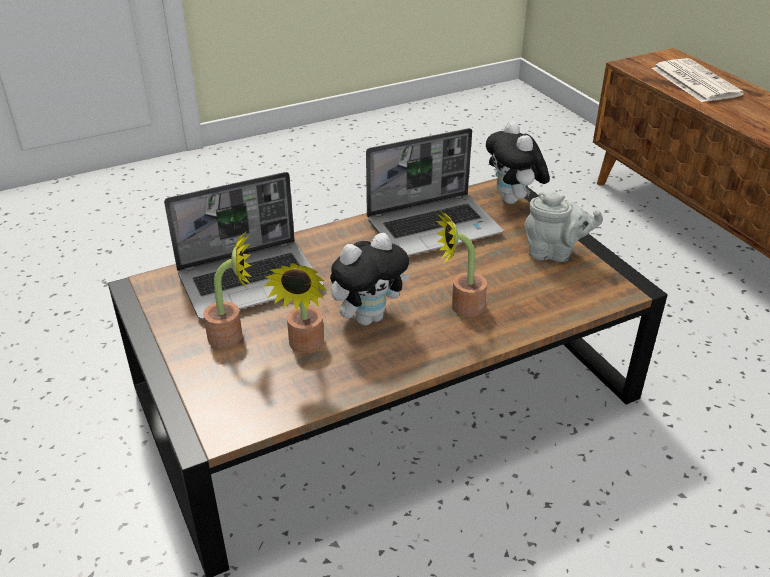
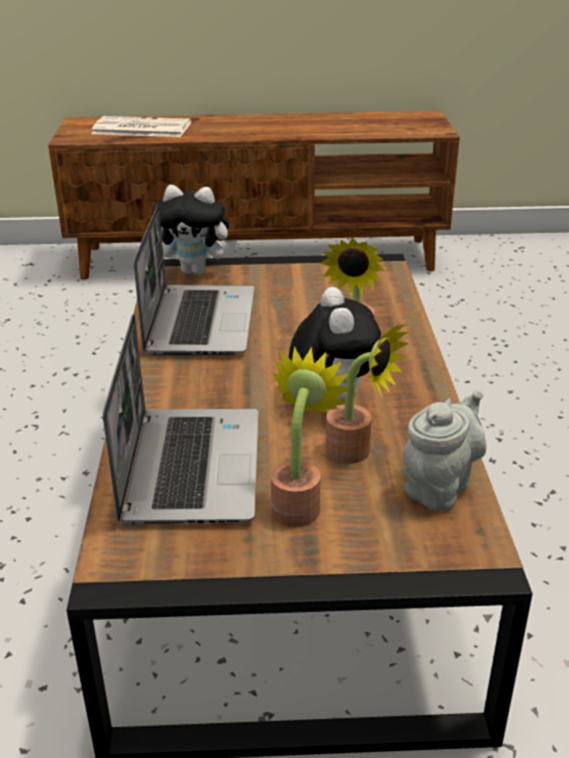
camera: 65 degrees left, 5 degrees down
(554, 253) = (305, 278): grey teapot -> grey teapot (439, 486)

